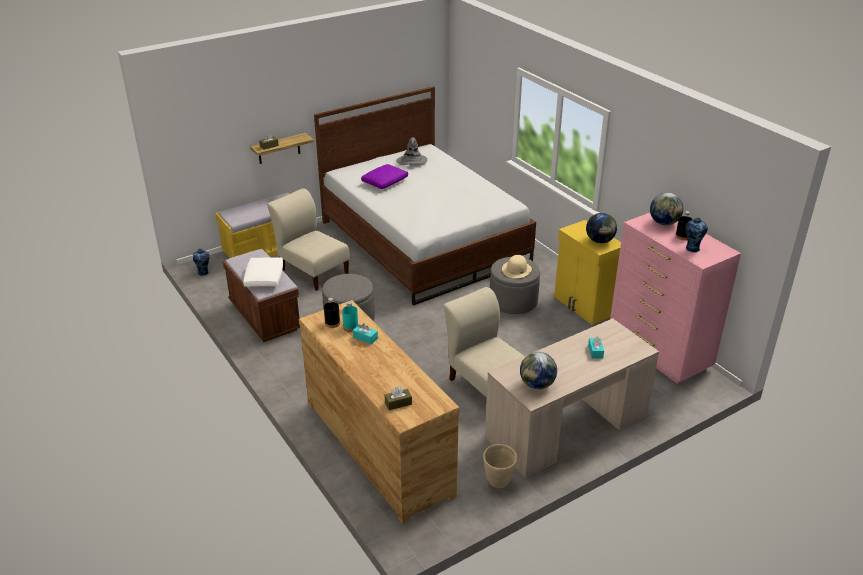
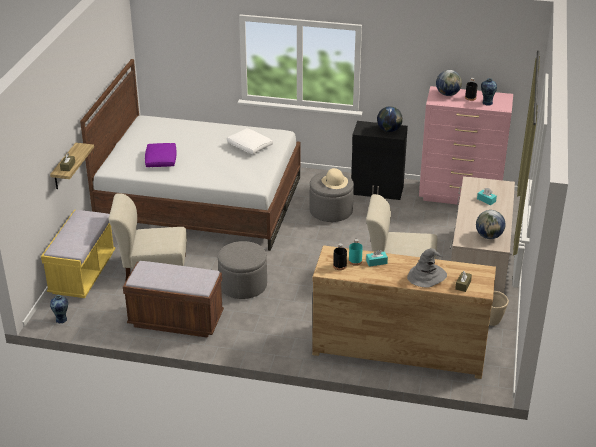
camera: 45 degrees left, 0 degrees up
(264, 278) = (185, 278): white pillow -> white pillow (249, 146)
(412, 161) = (152, 135): grey hat -> grey hat (426, 276)
(584, 306) = (377, 190): yellow cabinet -> black cabinet

